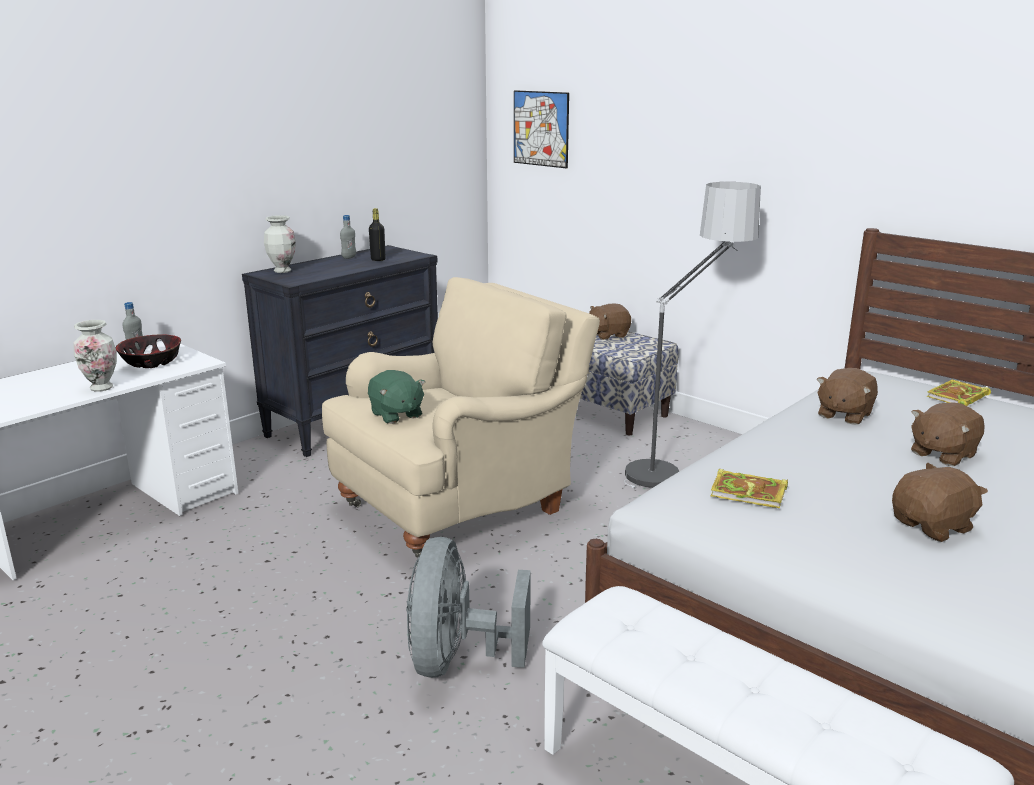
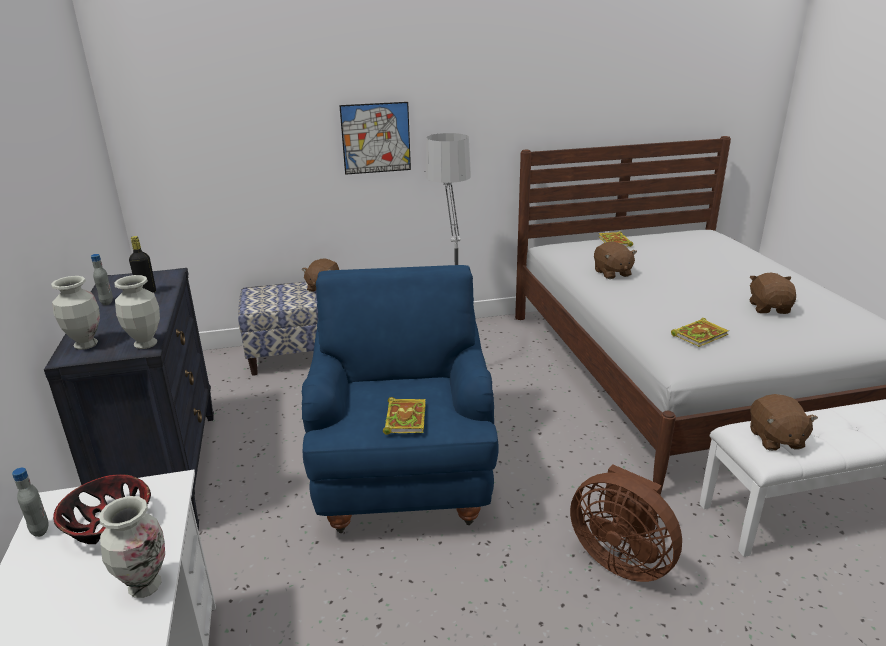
camera: 55 degrees left, 5 degrees up
(299, 280) = (145, 344): none -> vase
(396, 415) = (405, 418): green plush toy -> book
(457, 660) = (621, 558): grey fan -> brown fan
(460, 506) = (404, 473): beige armchair -> blue armchair
(541, 128) = (186, 115): picture -> picture (376, 138)
(942, 454) = (686, 273): brown plush toy -> brown plush toy (775, 439)

